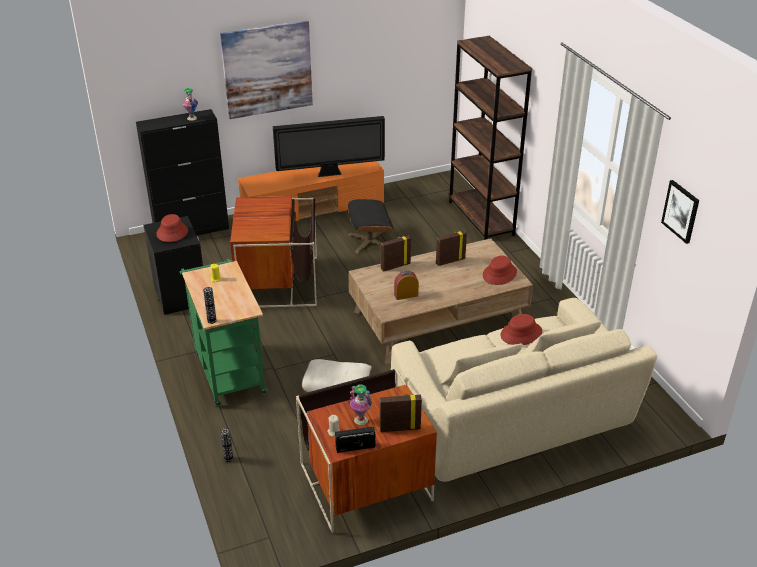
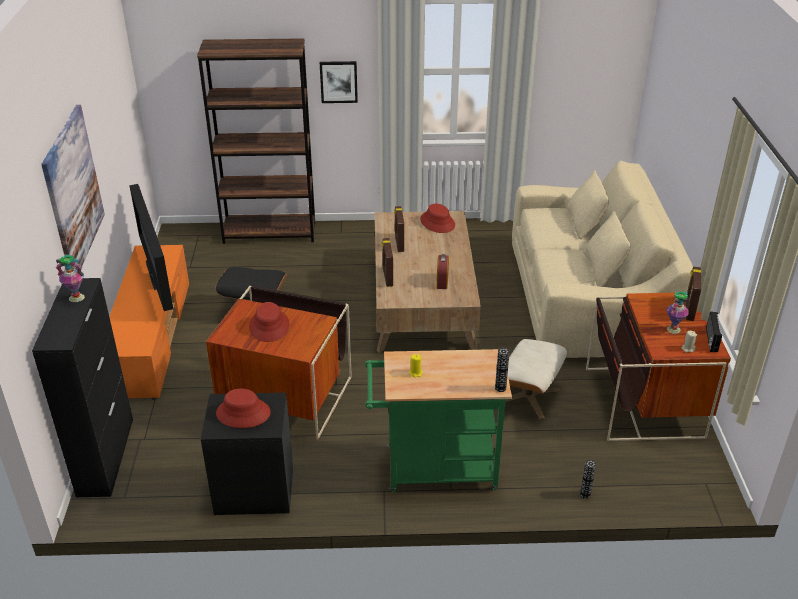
camera: 70 degrees left, 0 degrees up
(330, 174) = (156, 282): television -> television turned 150 degrees clockwise
(521, 334) = (549, 229): red hat -> red hat (269, 326)
(681, 211) = (565, 60): picture -> picture (338, 81)

